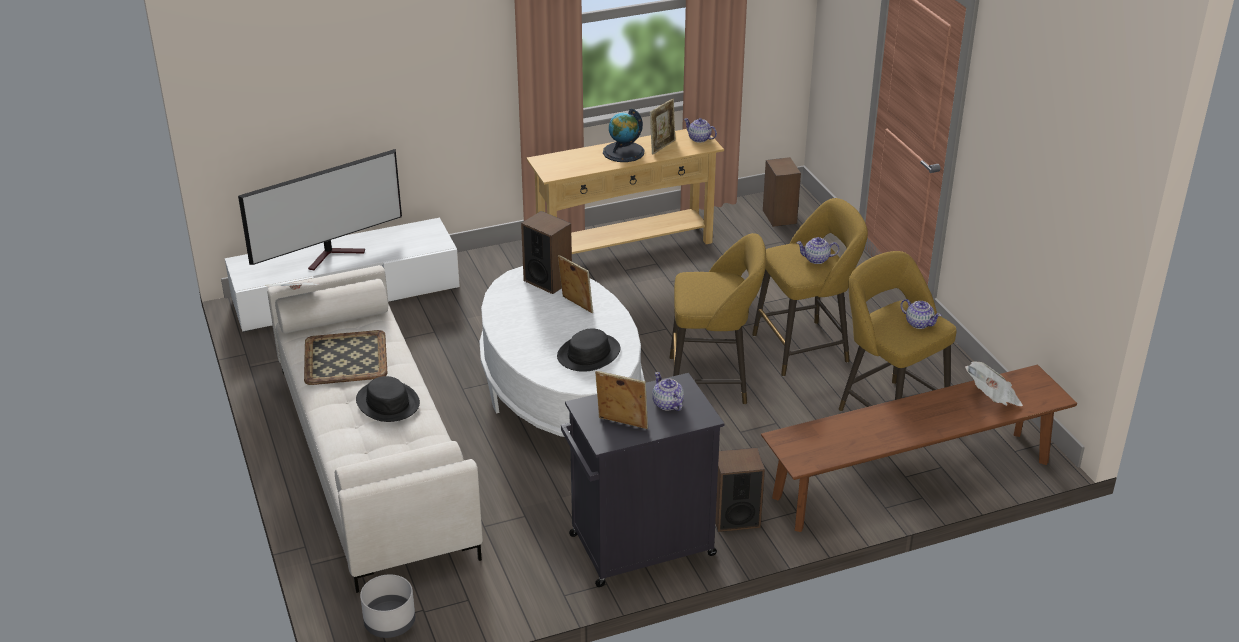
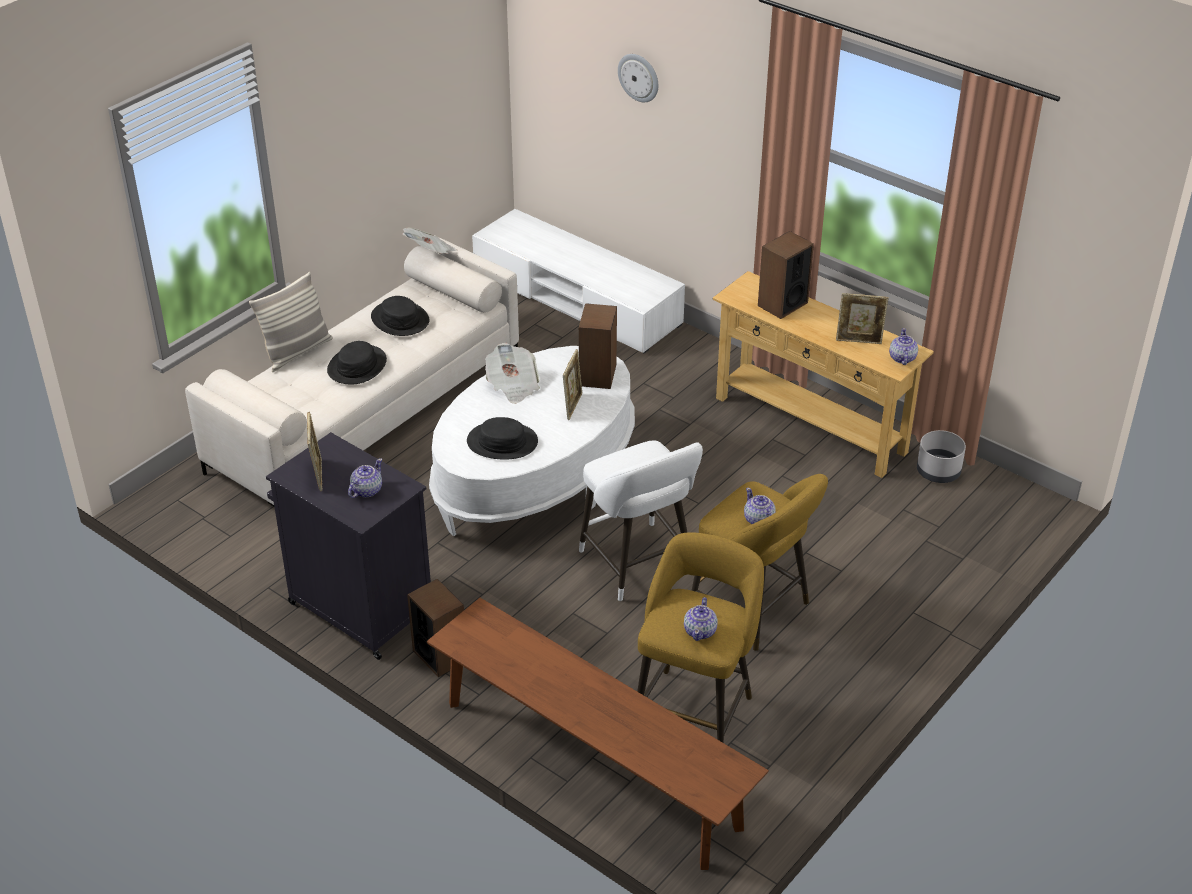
camera: 60 degrees right, 5 degrees up
(323, 432) = (297, 352): none -> pillow
(334, 255) = (570, 256): television -> none
(344, 358) = (400, 319): tray -> black hat
(359, 46) = (639, 77): none -> wall clock
(389, 622) = (180, 505): grey planter -> grey planter (938, 471)
(623, 152) = (820, 321): globe -> none
(713, 381) = (639, 566): yellow stool -> white stool
(779, 217) = (985, 507): speaker -> speaker (782, 304)
(992, 397) = (671, 748): newspaper -> newspaper (513, 386)

